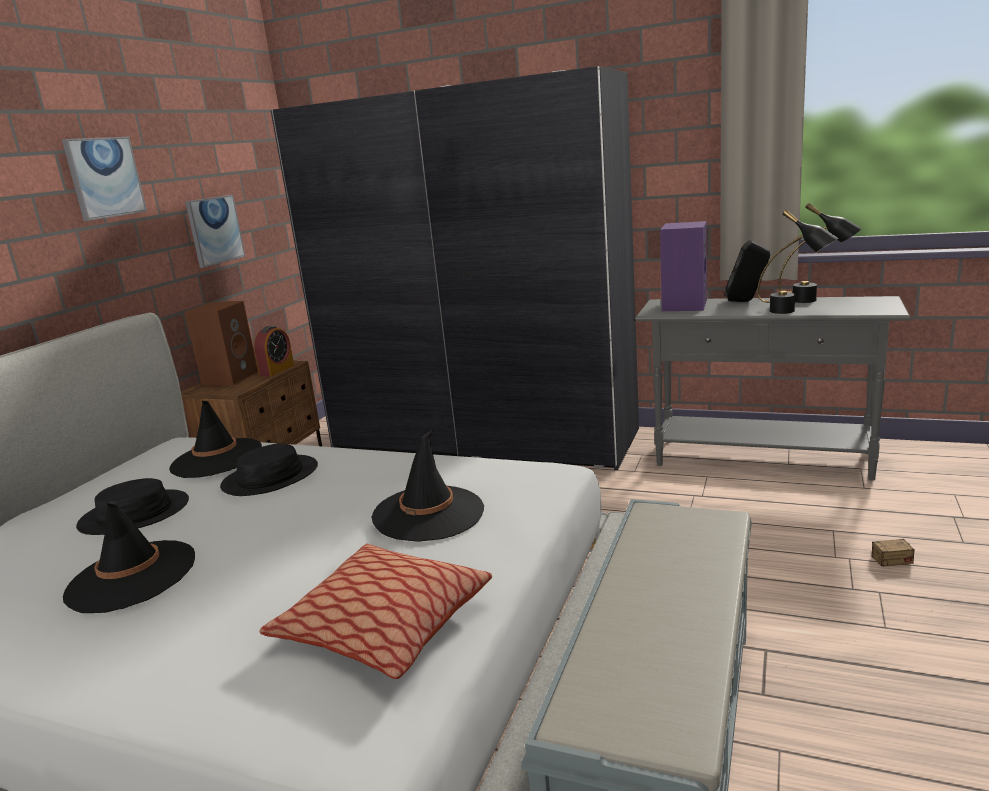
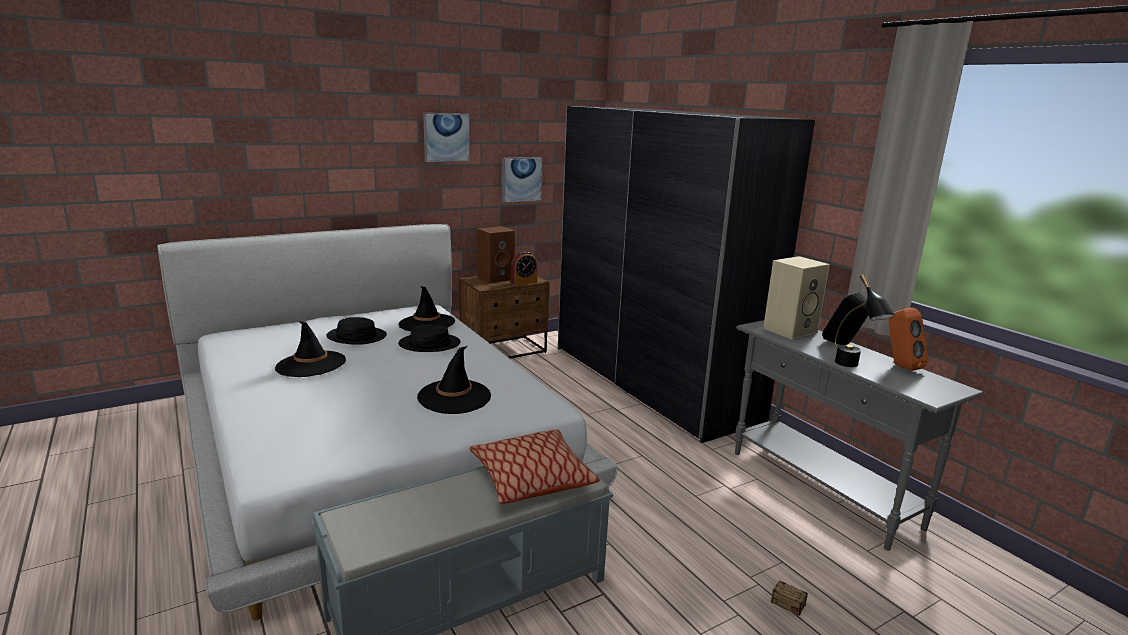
camera: 35 degrees right, 0 degrees up
(383, 626) = (347, 436): pillow -> pillow (531, 478)
(683, 305) = (790, 330): purple speaker -> beige speaker
(816, 300) = (899, 366): black table lamp -> orange speaker

